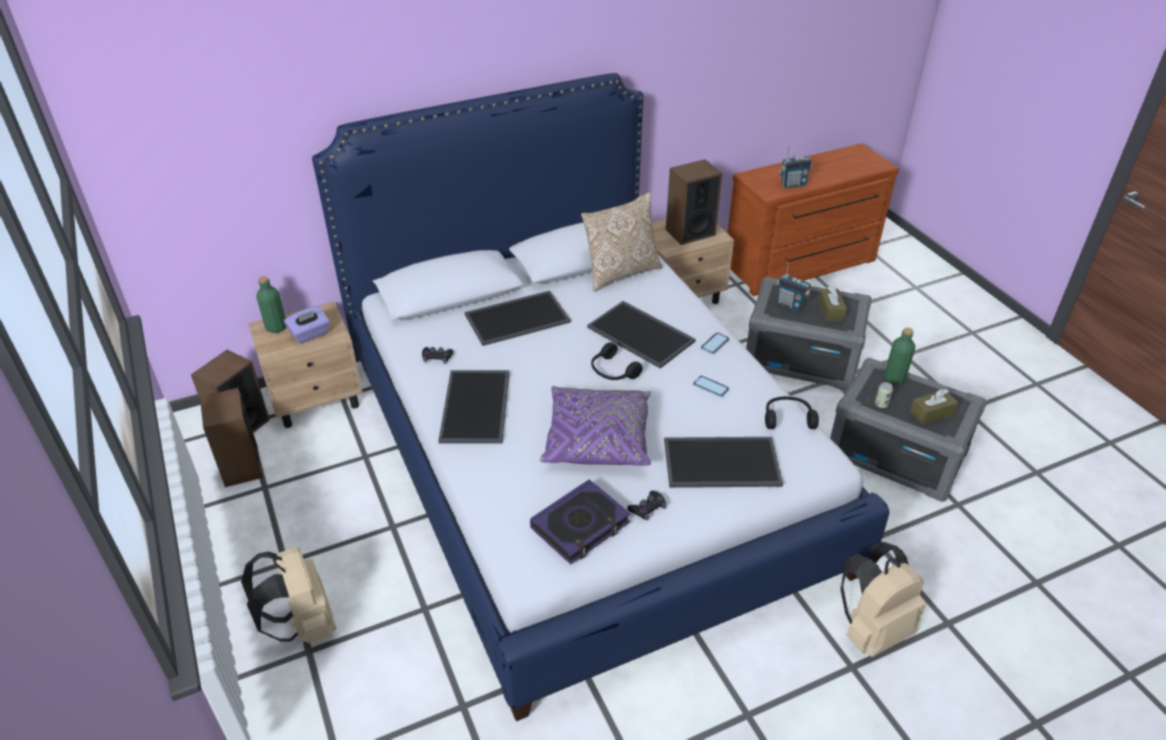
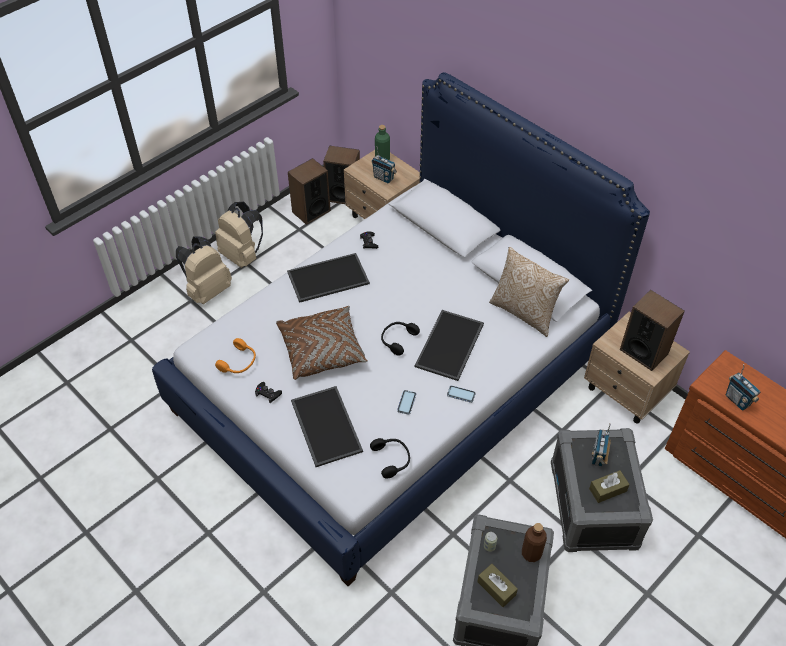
camera: 70 degrees right, 10 degrees up
(310, 334) = (383, 178): purple tissue box -> radio
(517, 317) = (433, 269): tray -> none
(580, 526) = (239, 362): book -> orange headphones
(597, 439) = (322, 350): purple pillow -> brown pillow
(872, 630) = (300, 601): beige backpack -> beige backpack (242, 255)
(894, 378) = (531, 553): green bottle -> brown bottle

